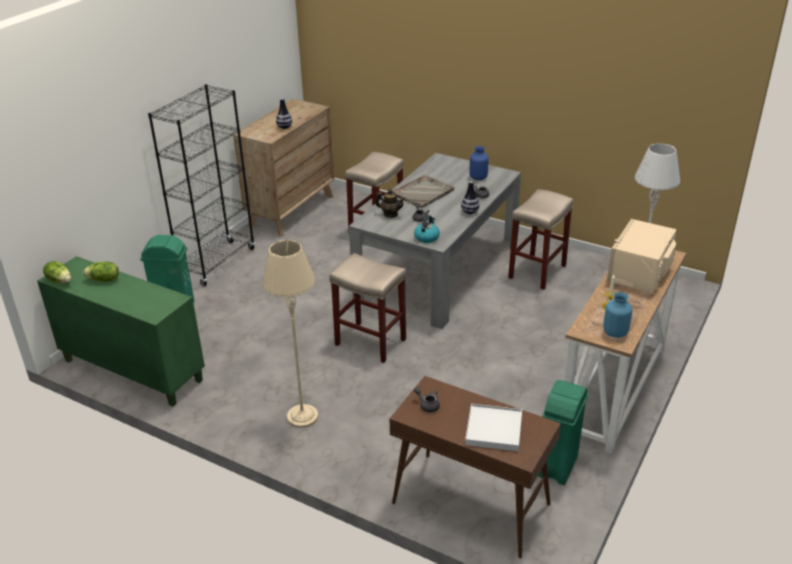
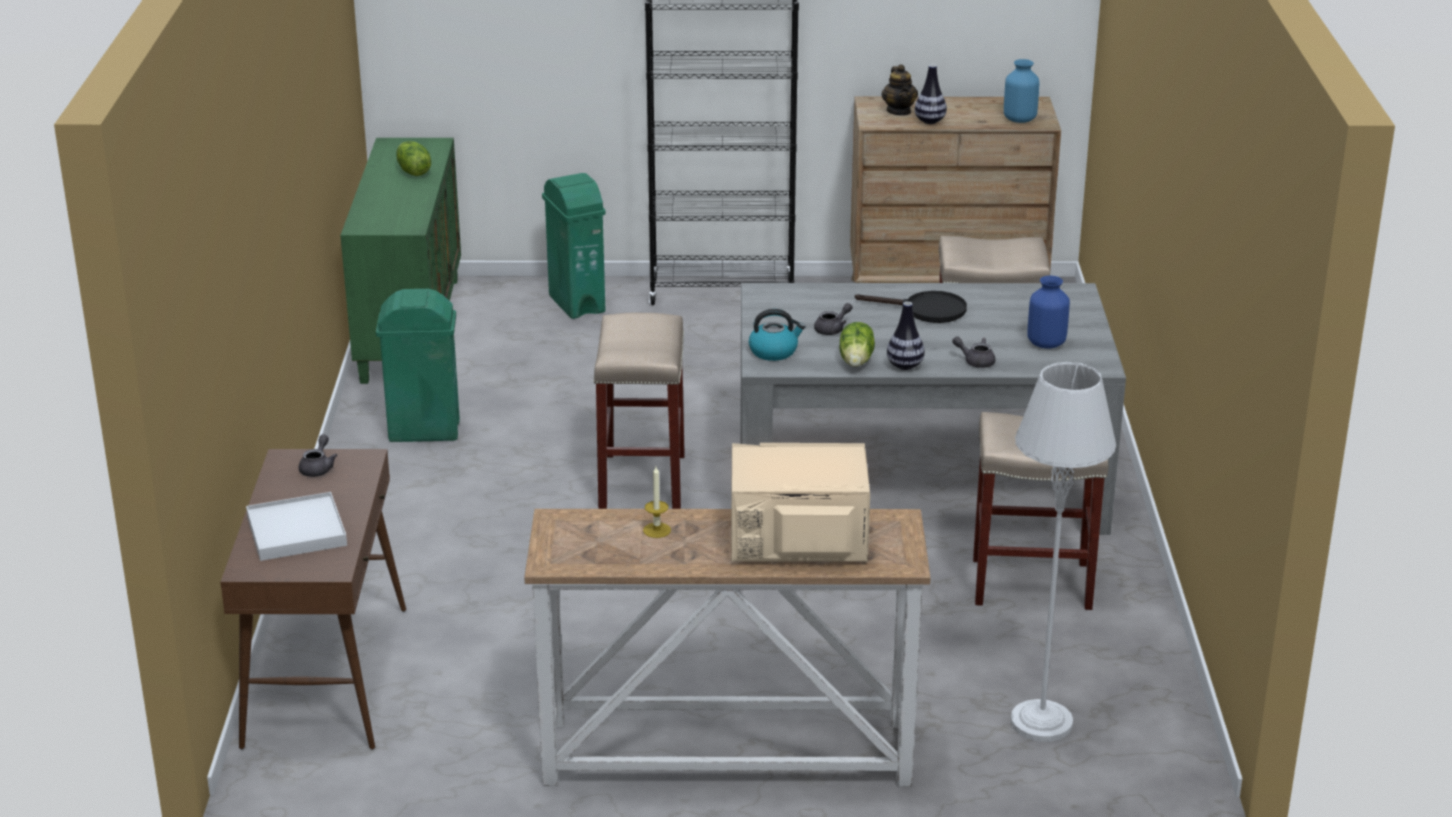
camera: 60 degrees right, 5 degrees down
(60, 280) = (387, 149): lettuce -> lettuce (857, 361)
(302, 417) = (413, 483): beige floor lamp -> none
(390, 214) = (815, 304): teapot -> teapot (899, 111)
(423, 192) = (926, 310): grey tray -> black frying pan
(557, 467) = (468, 737): green trash can -> green trash can (423, 431)
(615, 333) = (575, 551): blue vase -> blue vase (1019, 119)

